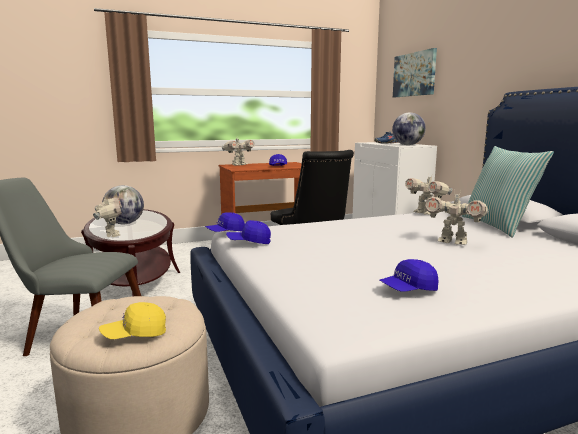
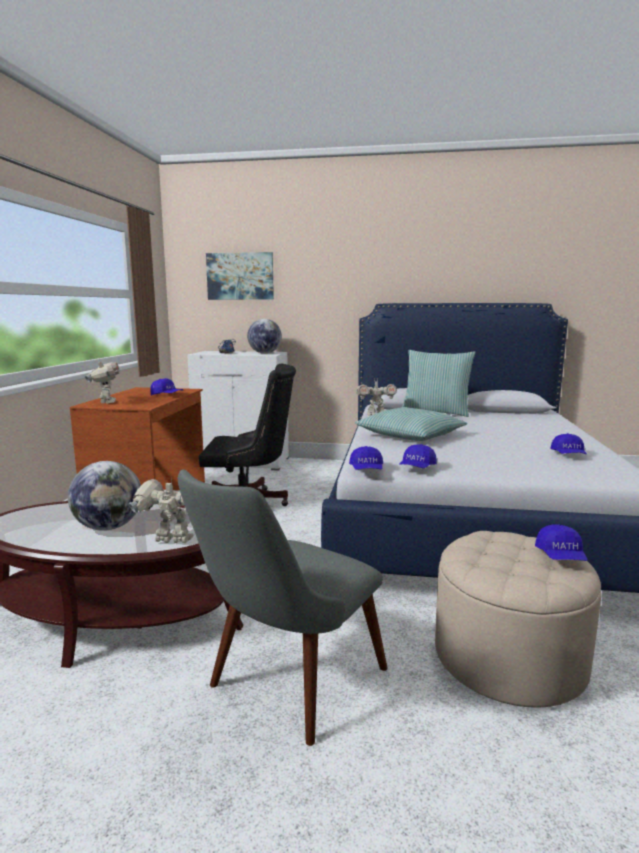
camera: 60 degrees left, 0 degrees up
(135, 334) = (560, 557): yellow cap -> blue cap
(363, 229) = (410, 435): none -> pillow
(452, 242) = (470, 427): toy robot -> none

